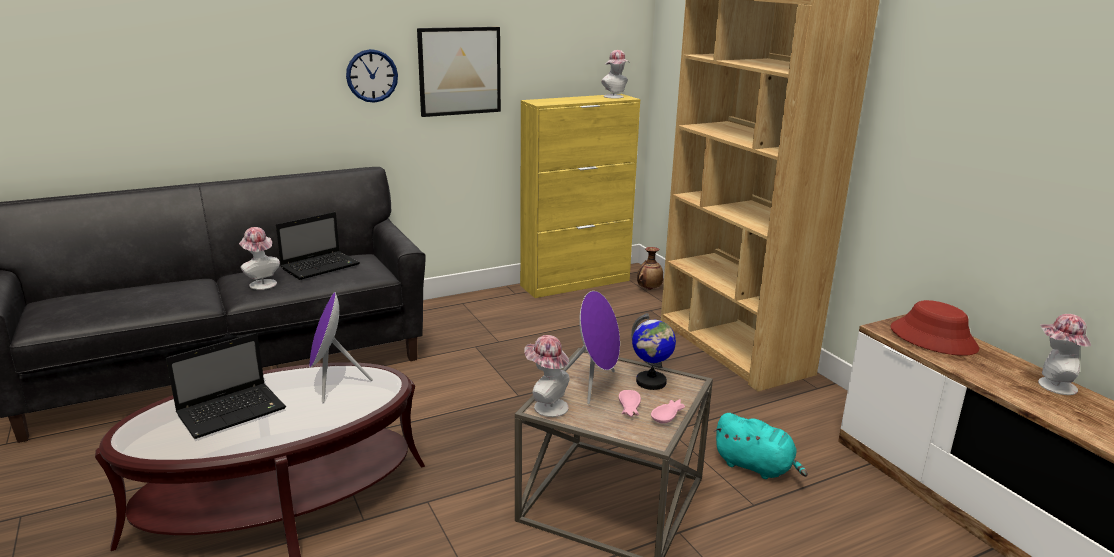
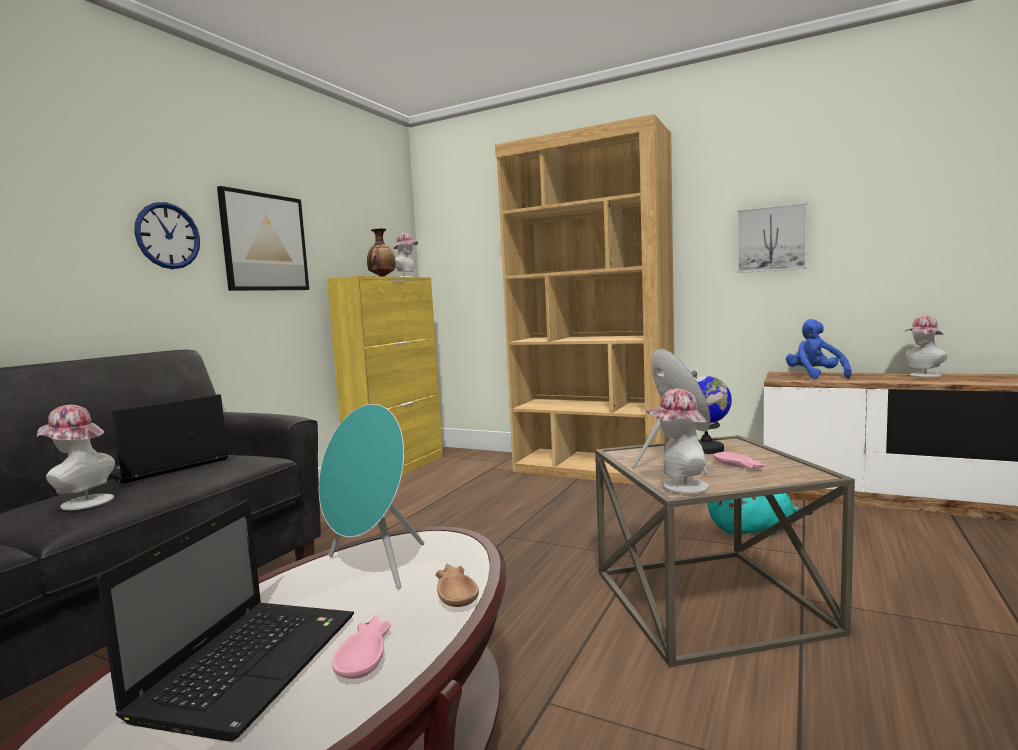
camera: 35 degrees left, 15 degrees down
(321, 266) = (165, 468): laptop -> laptop turned 150 degrees counterclockwise
(332, 384) = (374, 567): purple speaker -> turquoise speaker
(340, 416) = (457, 592): none -> brown bowl
(649, 289) = (468, 457): vase -> vase (382, 277)
(669, 415) = (778, 459): pink bowl -> pink bowl (367, 654)
(933, 338) = (815, 376): red hat -> blue plush toy
(958, 154) = (771, 239): none -> picture

